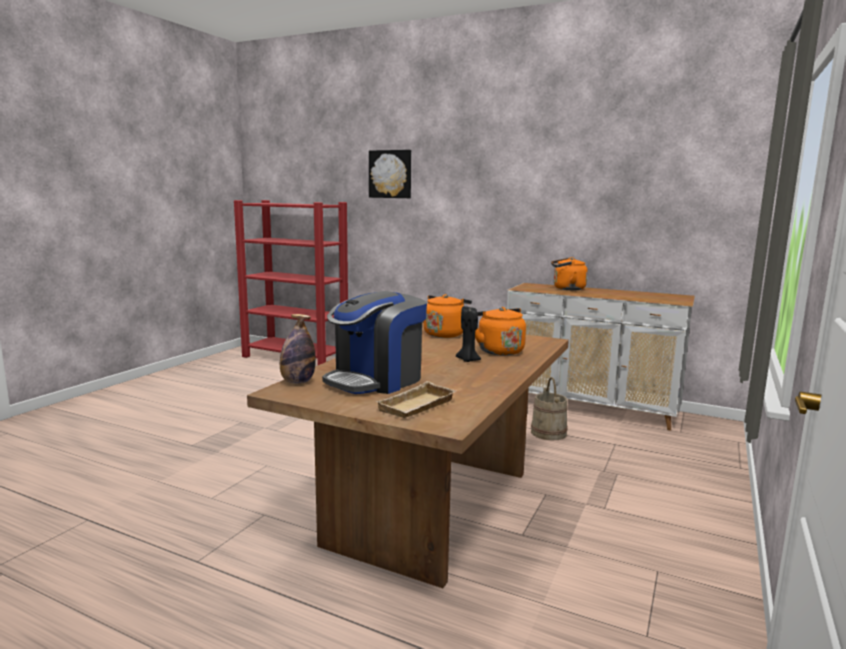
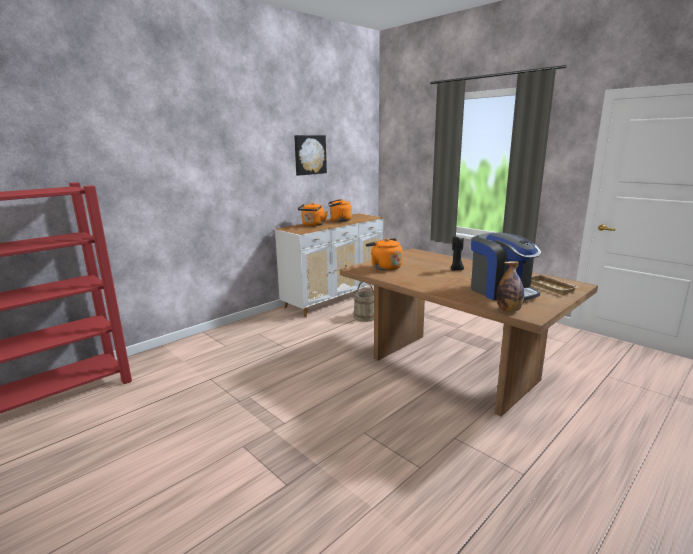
camera: 70 degrees left, 5 degrees up
(390, 174) = (132, 145): picture -> picture (309, 155)
(498, 351) = (435, 262): orange kettle -> orange kettle (339, 220)

